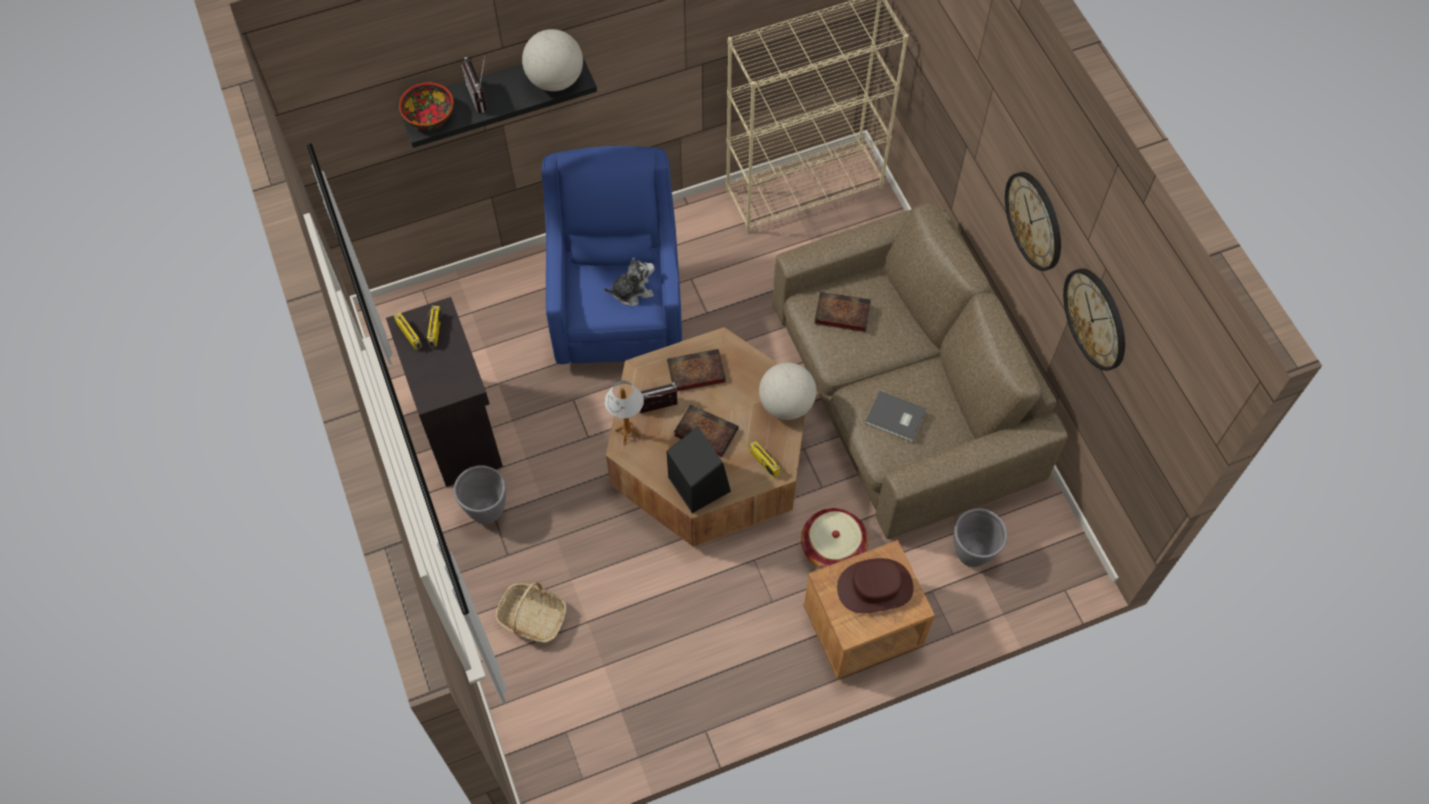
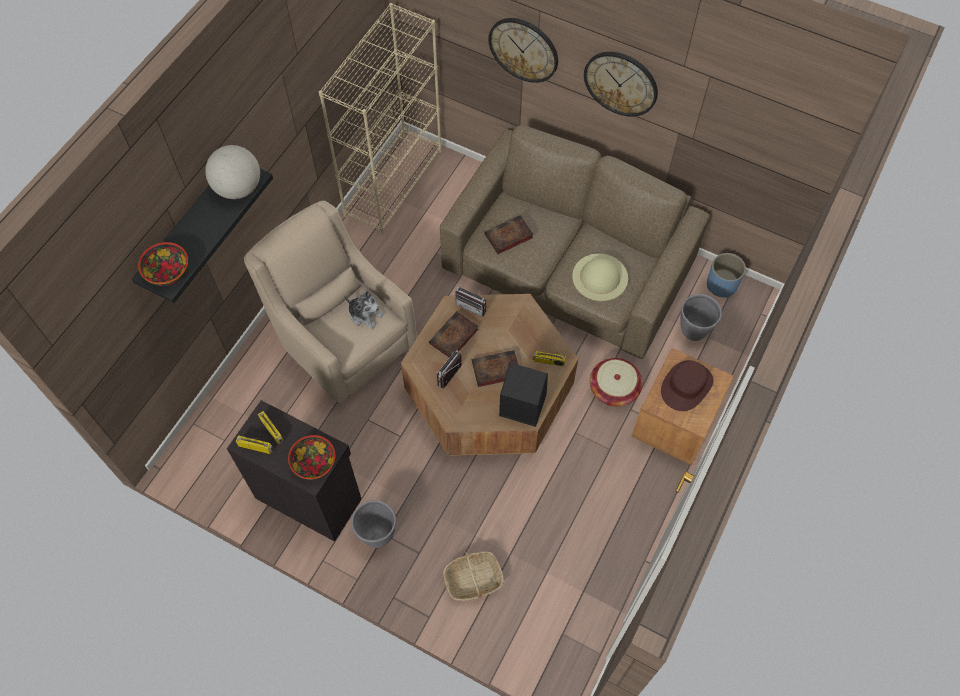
camera: 40 degrees left, 0 degrees up
(442, 385) = (313, 463): none -> bowl
(482, 96) = (194, 233): radio -> radio (473, 305)
(617, 308) = (342, 340): blue armchair -> beige armchair
(628, 433) = (447, 407): table lamp -> none
(632, 291) = (365, 314): plush toy -> plush toy turned 90 degrees clockwise
(786, 404) = (528, 316): globe -> none
(896, 418) = (600, 277): grey book -> beige hat
(1050, 529) = (721, 285): none -> blue planter
(1096, 318) = (711, 117): wall clock -> wall clock (524, 49)

